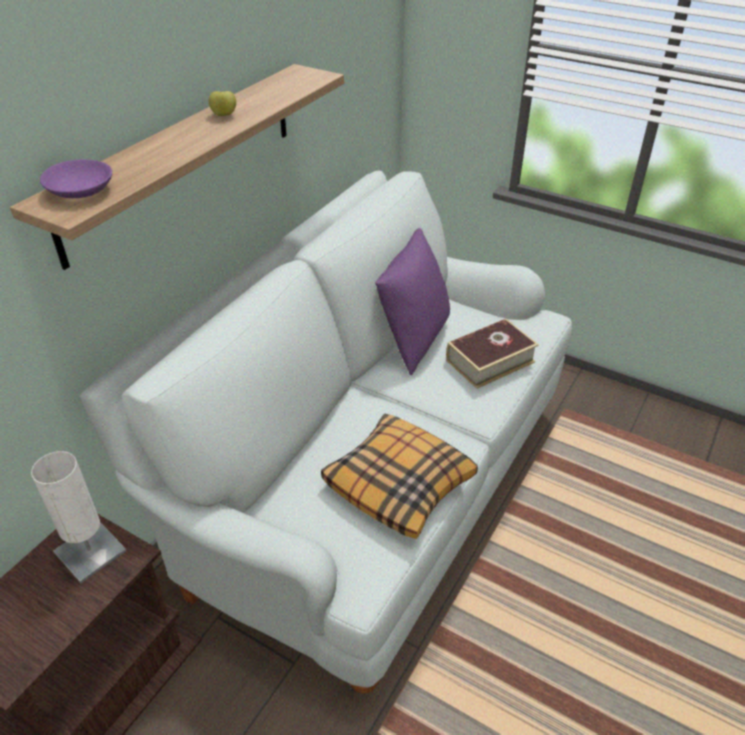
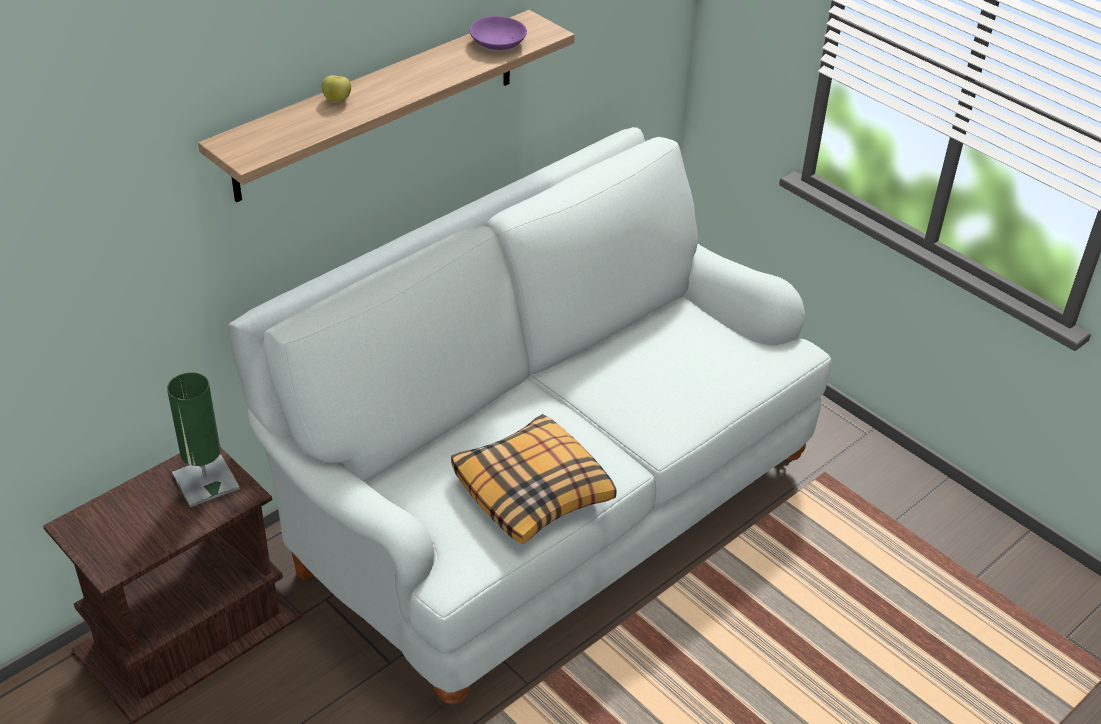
camera: 15 degrees right, 0 degrees up
(81, 191) = (263, 137): purple bowl -> purple bowl (498, 43)
(90, 551) = (206, 481): white table lamp -> green table lamp
(224, 115) = (425, 70): apple -> apple (337, 100)
(413, 340) = (620, 342): purple pillow -> none
(490, 361) = (697, 385): book -> none

